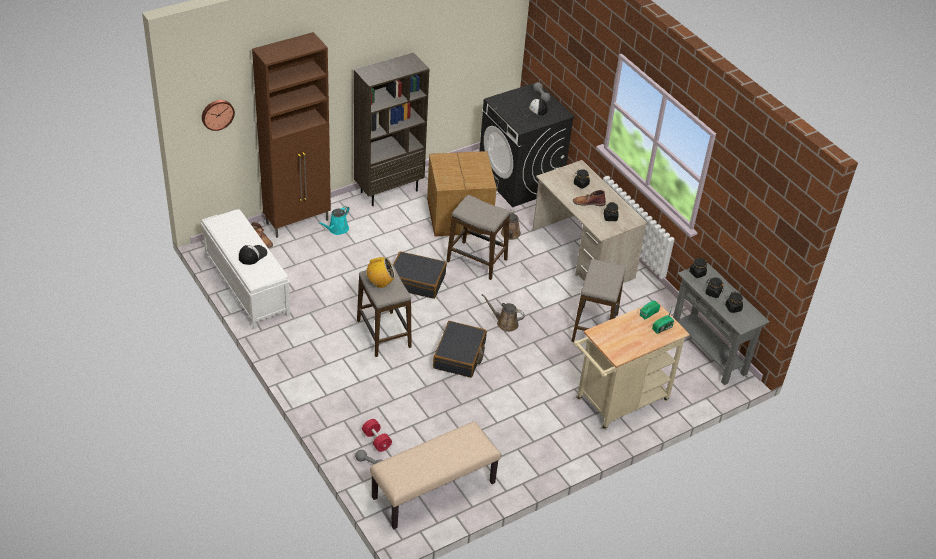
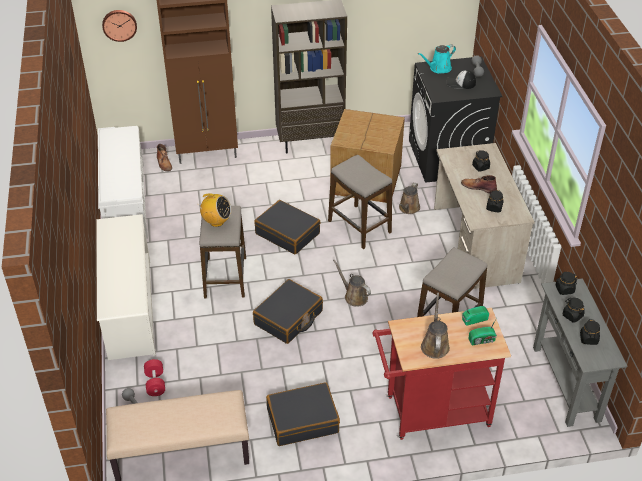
camera: 25 degrees right, 0 degrees up
(252, 255) = (121, 170): cap -> none
(313, 382) = (129, 308): none -> white shoe rack
(337, 229) = (239, 168): turquoise watering can -> turquoise watering can (438, 68)
(518, 436) = (302, 420): none -> black suitcase
(617, 402) = (431, 413): beige cart -> red cart
(629, 340) = (435, 344): none -> brown watering can

